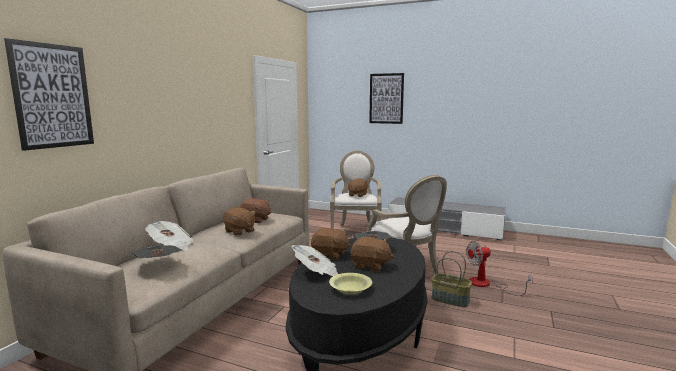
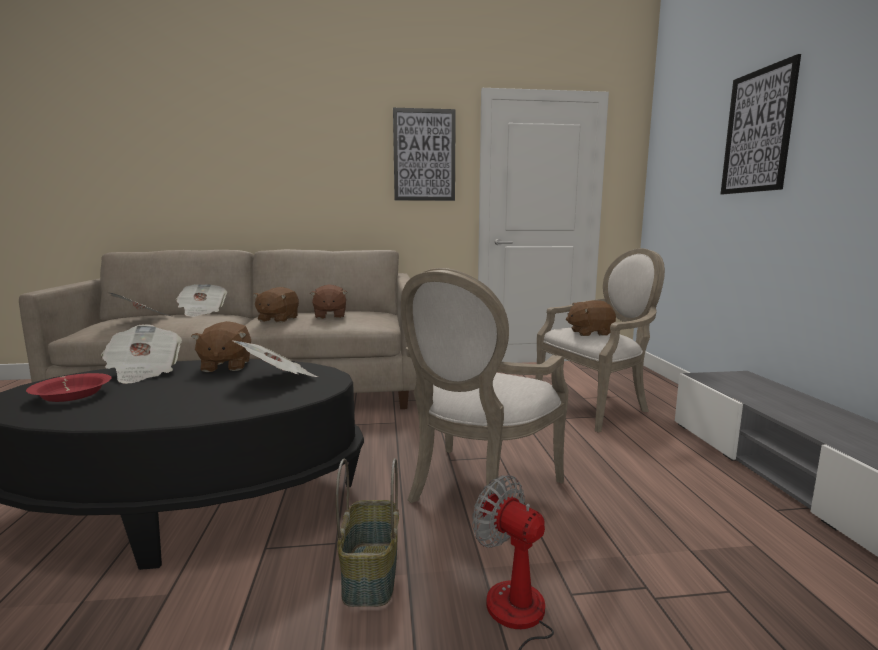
camera: 60 degrees right, 0 degrees up
(52, 96) = (162, 151): picture -> picture (424, 155)
(350, 289) = (72, 395): yellow bowl -> red bowl
(370, 266) = (179, 391): brown plush toy -> none

